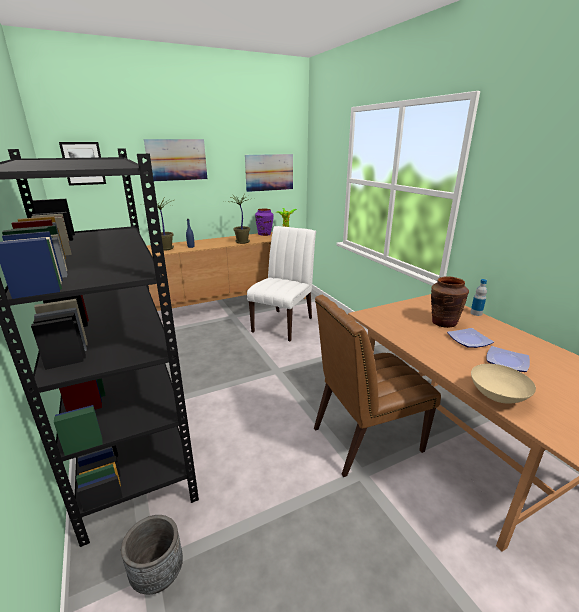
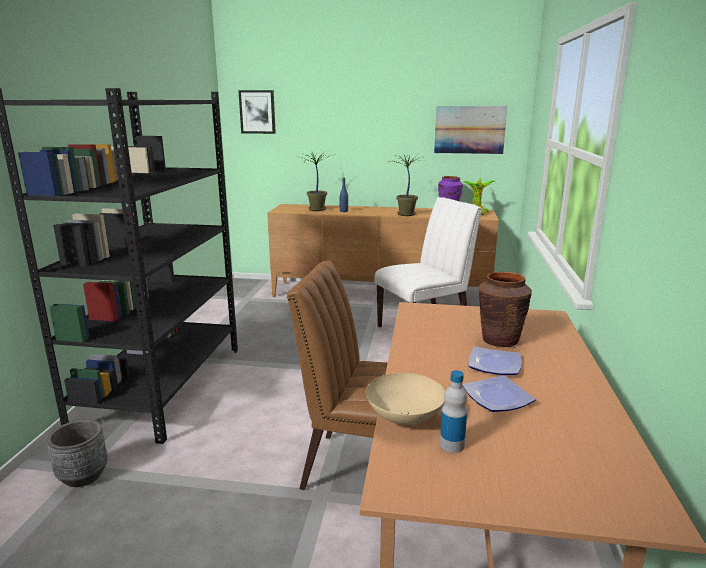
camera: 35 degrees right, 5 degrees down
(177, 160) = (351, 110): picture -> none
(476, 313) = (574, 345): bottle -> bottle (452, 445)

